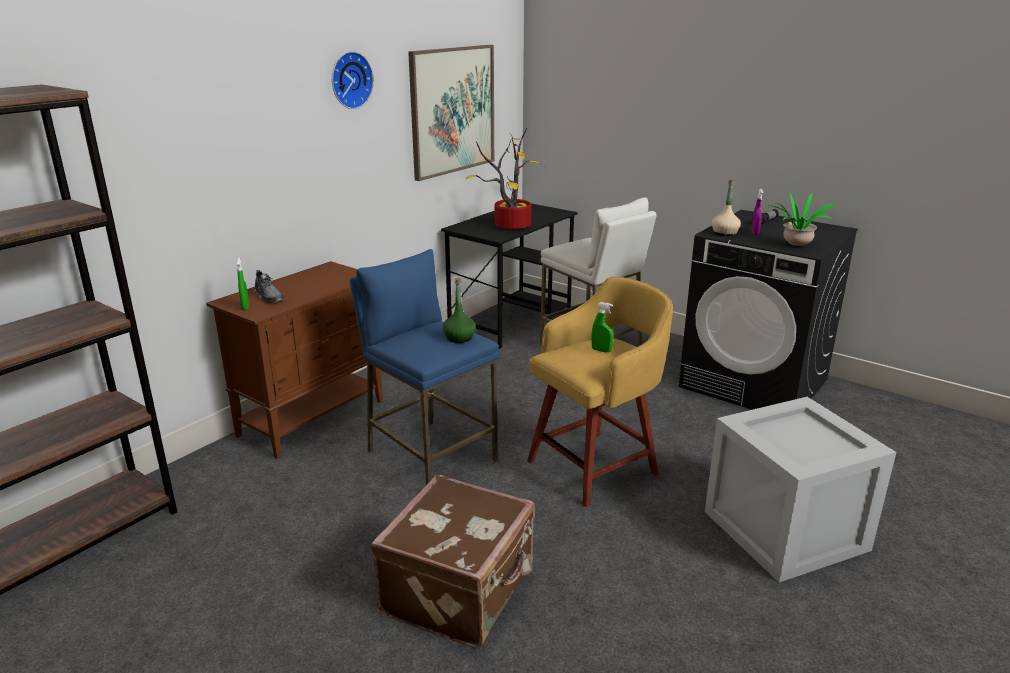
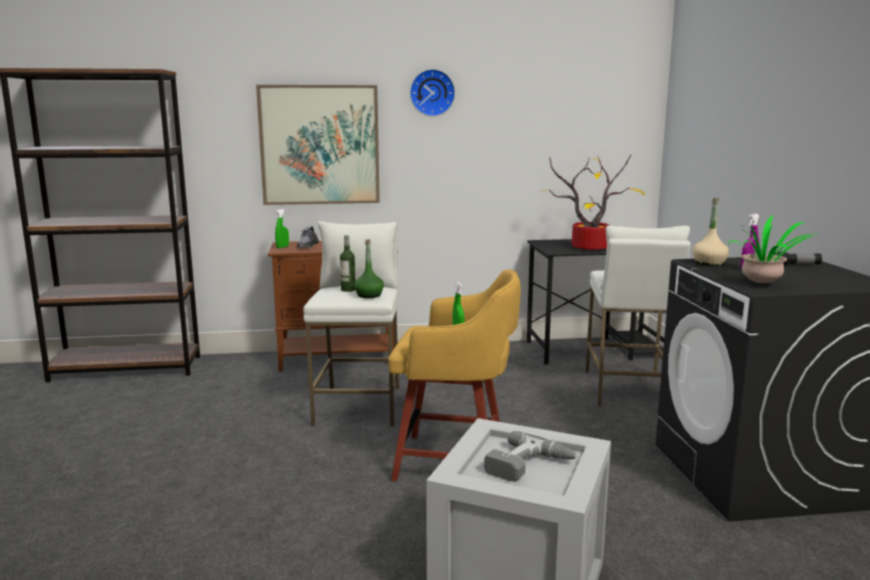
camera: 45 degrees right, 10 degrees down
(423, 338) = (348, 290): none -> bottle
(430, 456) = (359, 405): blue stool -> white stool
(452, 110) = (555, 132): picture -> picture (319, 145)
(461, 592) = (220, 480): brown suitcase -> none
(806, 438) = (529, 467): none -> power drill

